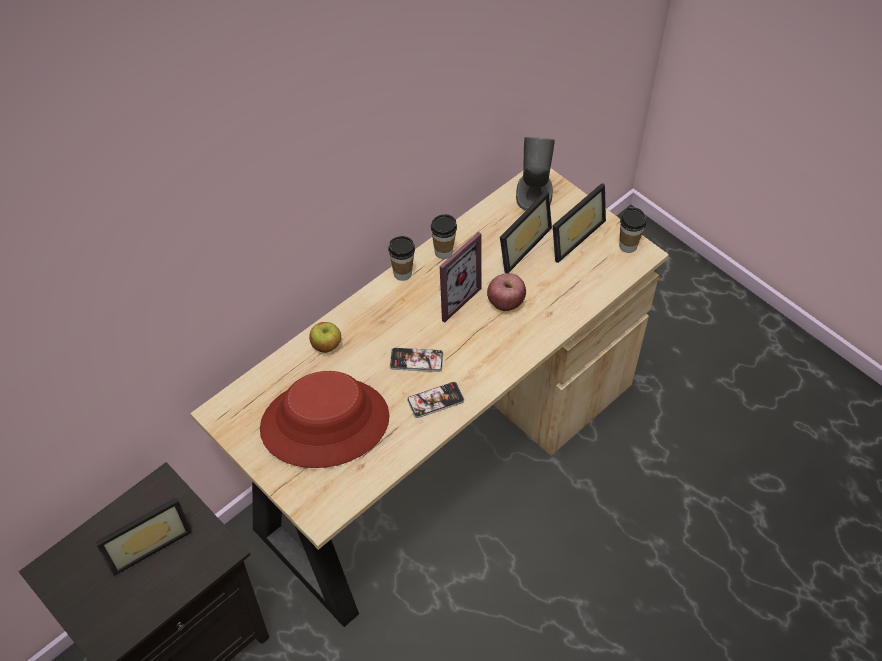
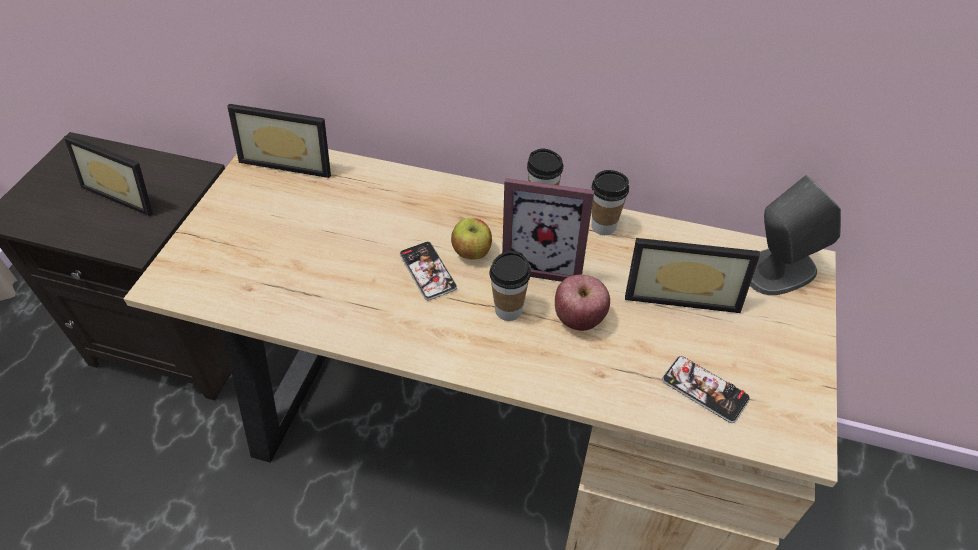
camera: 60 degrees right, 5 degrees down
(325, 423) = (293, 232): red hat -> none
(326, 345) = (396, 188): apple -> apple (472, 252)
(435, 400) = (380, 315): phone -> phone (705, 389)
(571, 234) = (751, 339): picture frame -> picture frame (291, 159)
(628, 246) = (798, 417): cup -> cup (508, 310)

